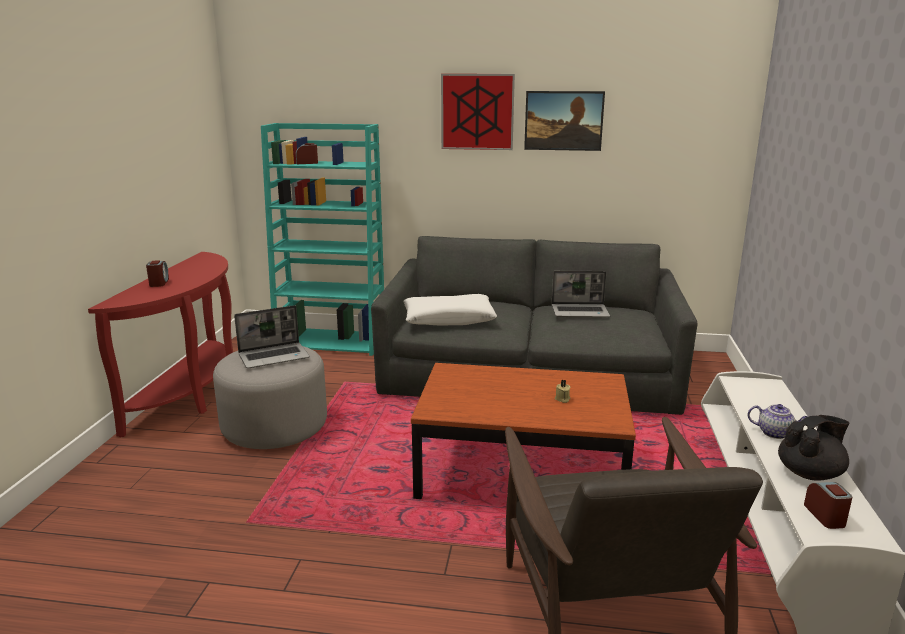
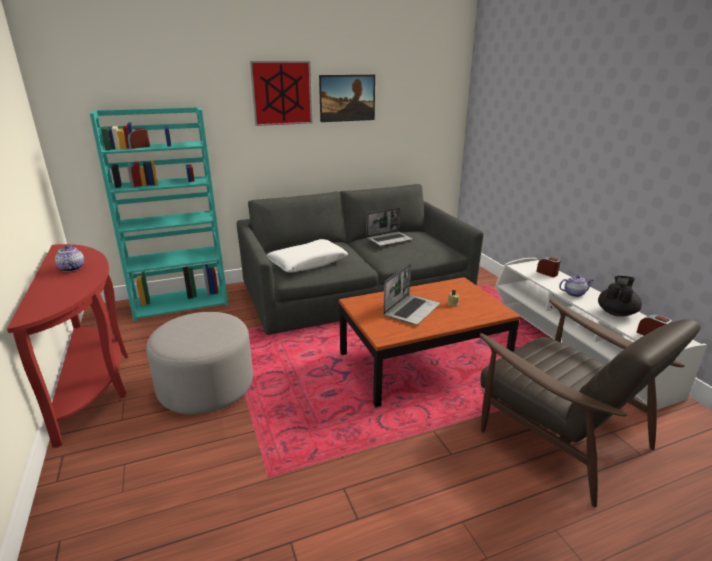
camera: 30 degrees left, 5 degrees up
(159, 283) = (53, 284): alarm clock -> alarm clock (547, 273)
(188, 273) = (71, 268): none -> teapot
(274, 356) = (201, 327): laptop -> laptop (411, 310)

